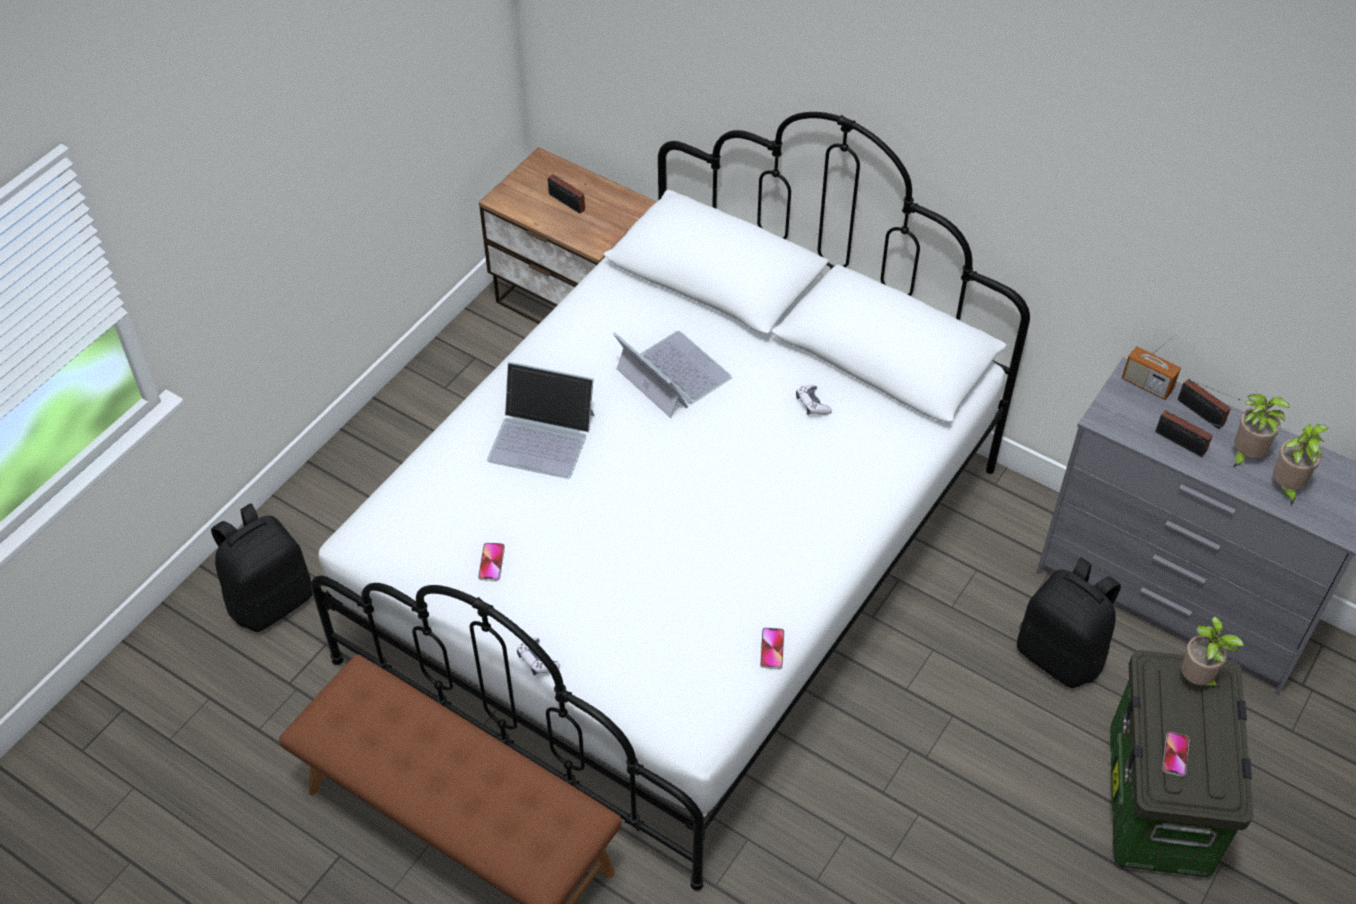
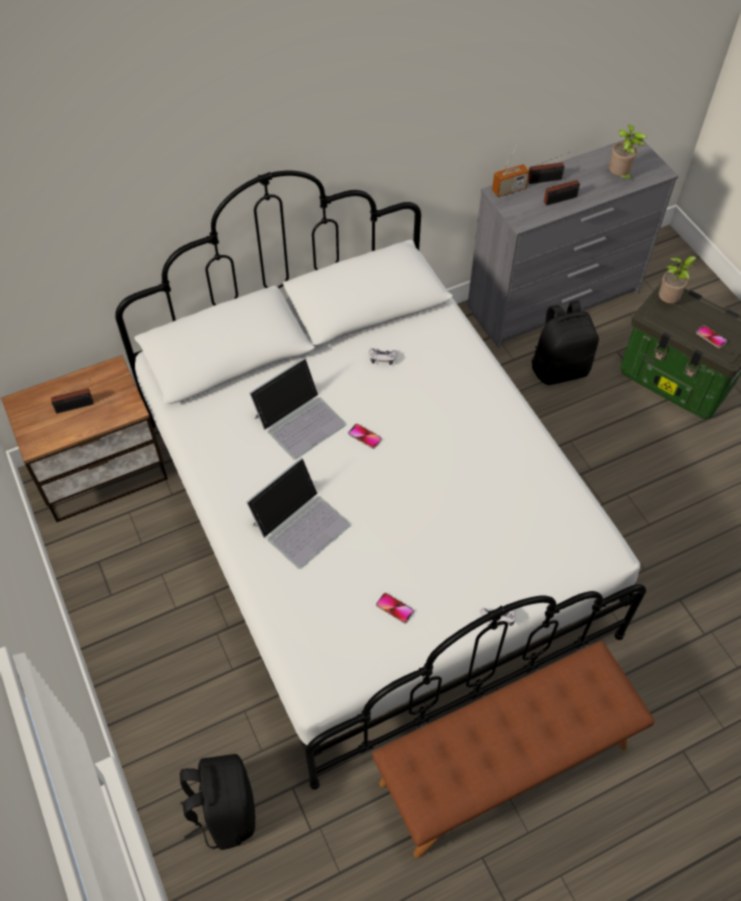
camera: 60 degrees left, 5 degrees up
(672, 374) = (300, 420): laptop -> laptop turned 150 degrees clockwise
(772, 648) = (564, 478): phone -> phone (364, 436)
(1245, 455) = (586, 179): potted plant -> none

